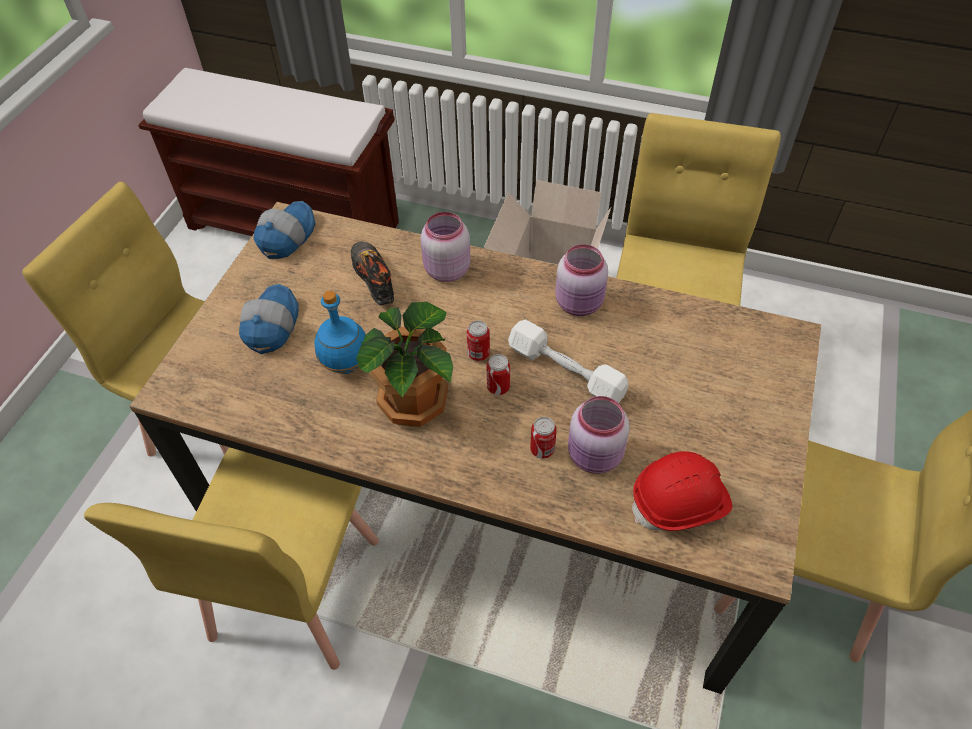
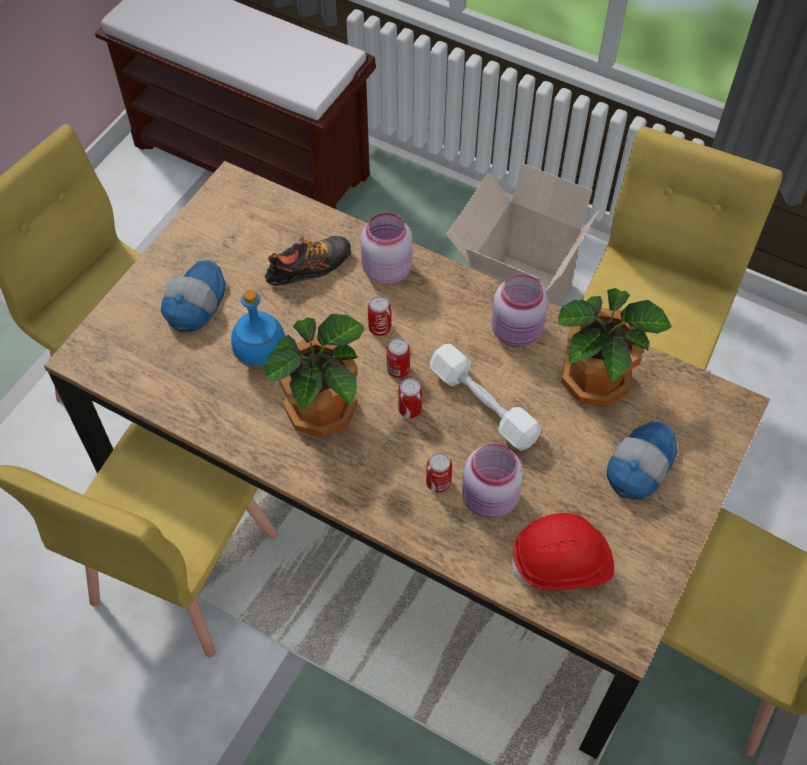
camera: 10 degrees right, 5 degrees up
(285, 236) = (226, 204): cap -> cap (638, 465)
(374, 278) = (309, 267): shoe -> shoe turned 75 degrees clockwise
(452, 320) = (379, 328): none -> can
(664, 334) = (597, 381): none -> potted plant

